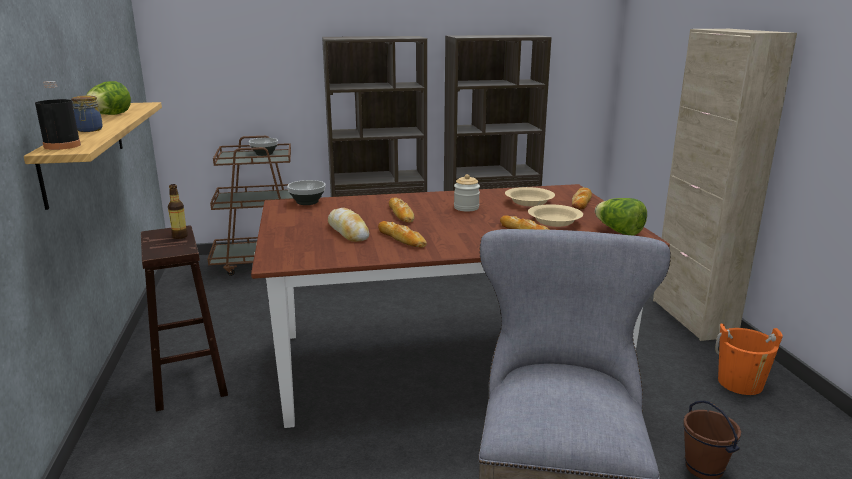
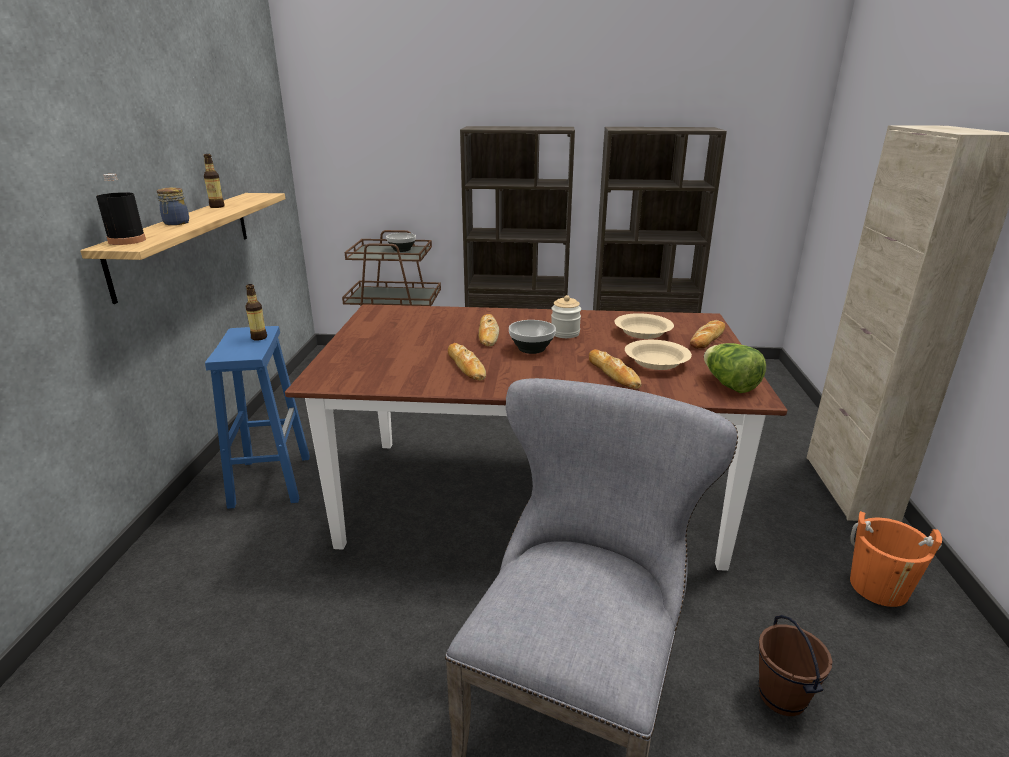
camera: 15 degrees right, 5 degrees up
(109, 115) = (217, 206): lettuce -> bottle
(188, 380) = (271, 480): brown stool -> blue stool
(306, 202) = (401, 310): bowl -> bowl (531, 349)
(348, 231) = (417, 351): bread -> none

